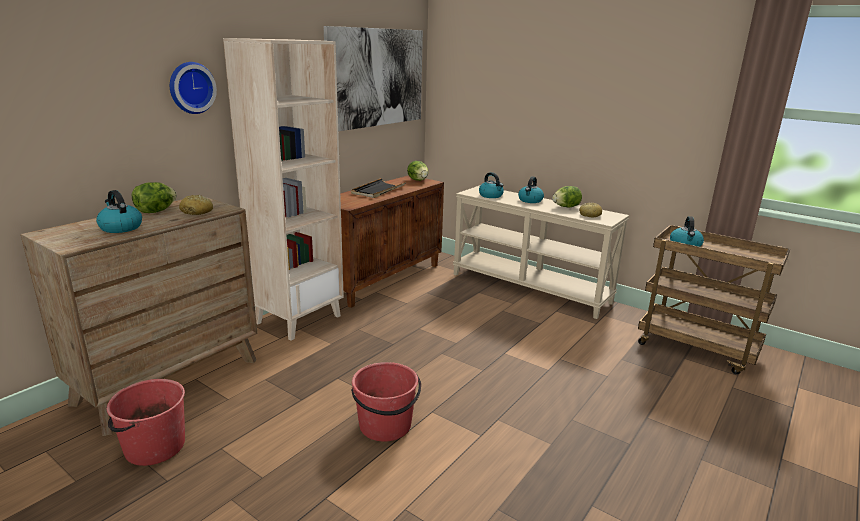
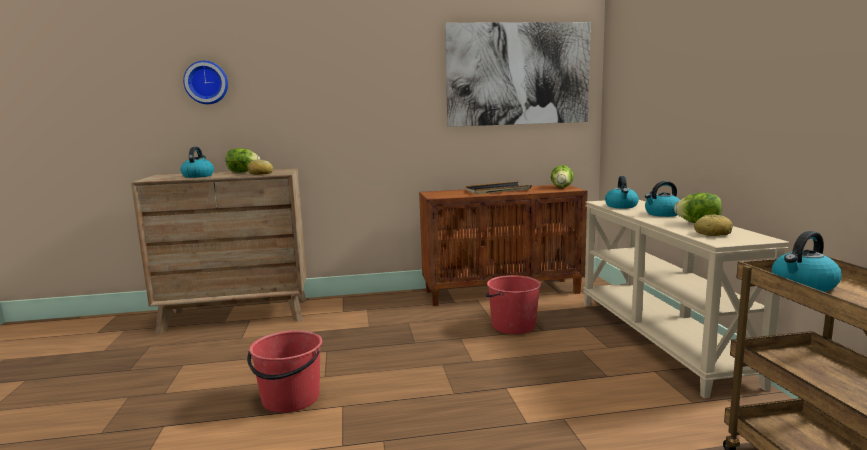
camera: 45 degrees right, 10 degrees down
(154, 447) = (160, 349): red bucket -> red bucket (512, 326)
(190, 87) = (298, 78): wall clock -> wall clock (206, 82)
(298, 319) = (379, 303): beige bookcase -> none

